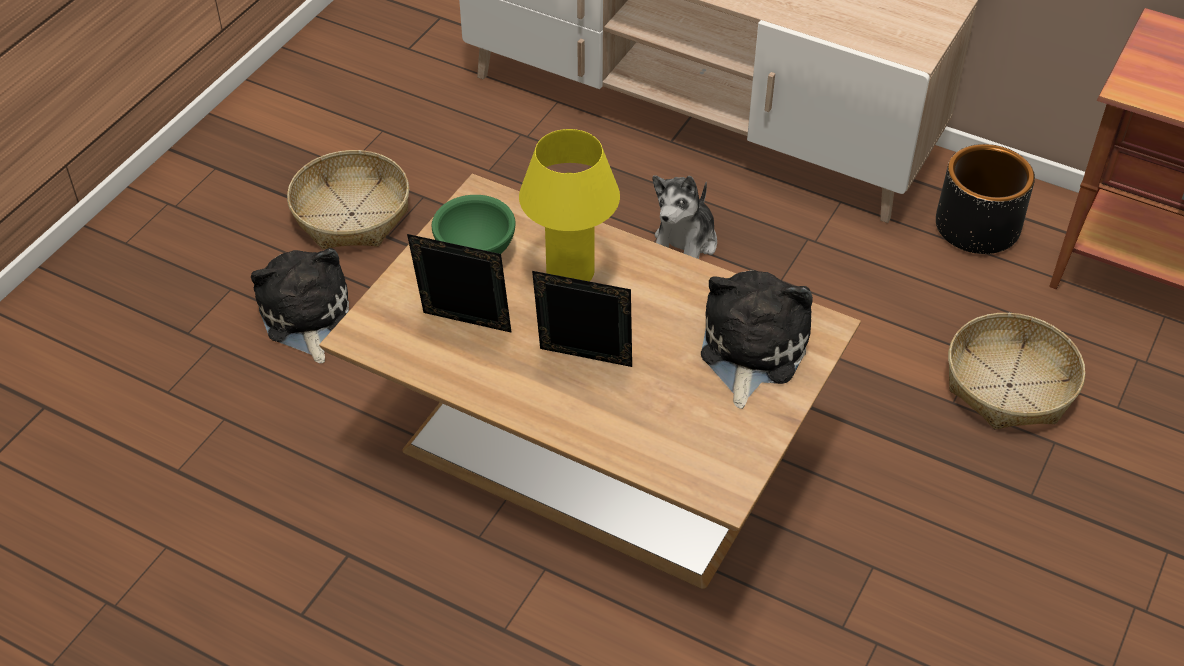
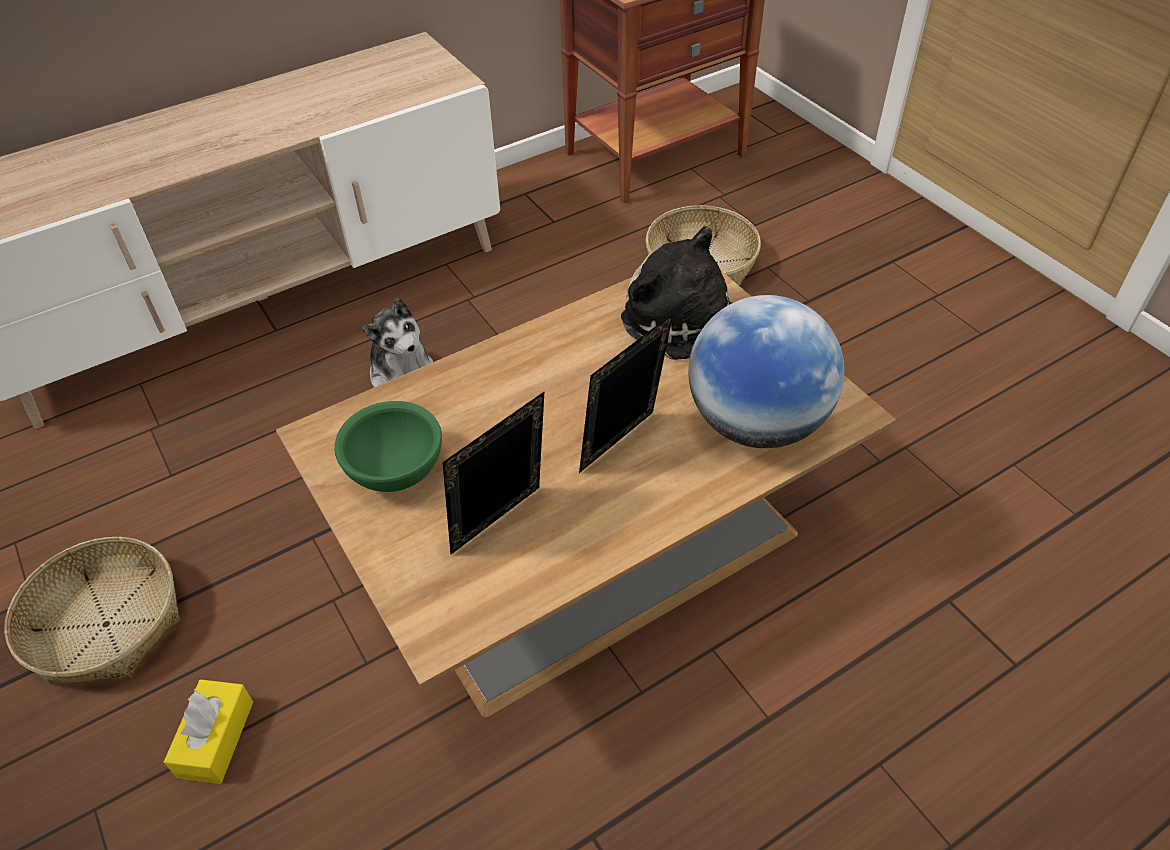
camera: 60 degrees left, 0 degrees up
(305, 317) = (216, 739): plush toy -> yellow tissue box
(570, 273) = (492, 408): yellow table lamp -> none
(666, 435) = (756, 423): none -> globe
(976, 227) = (538, 210): black planter -> none

